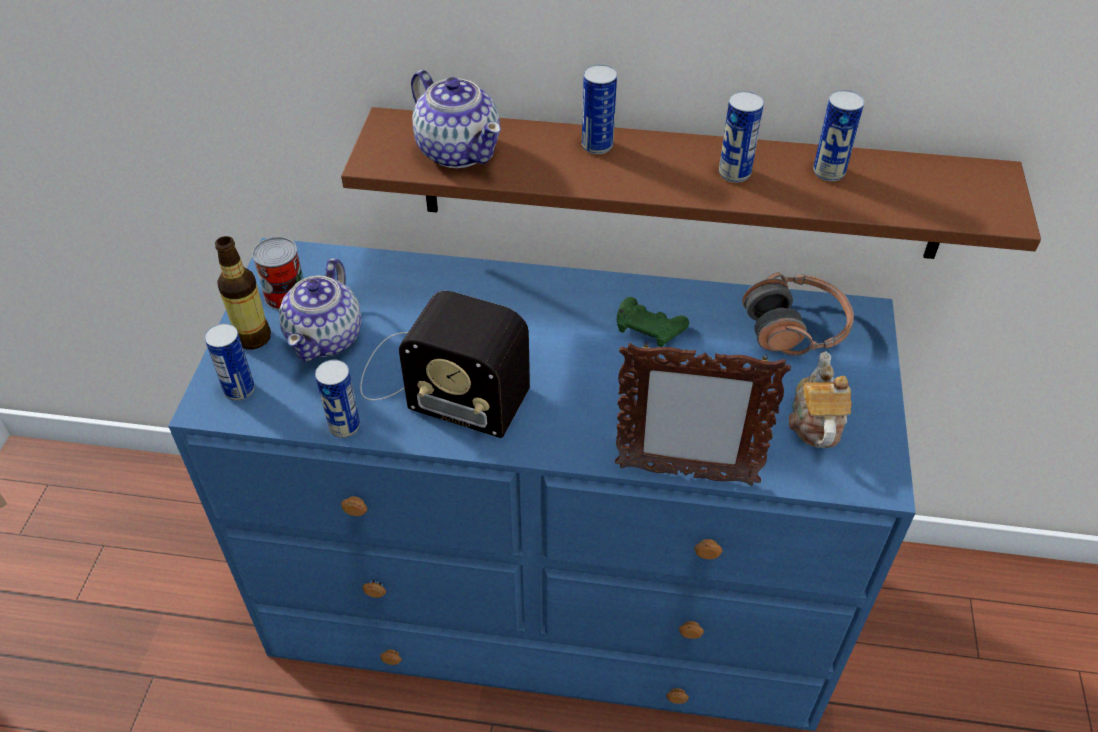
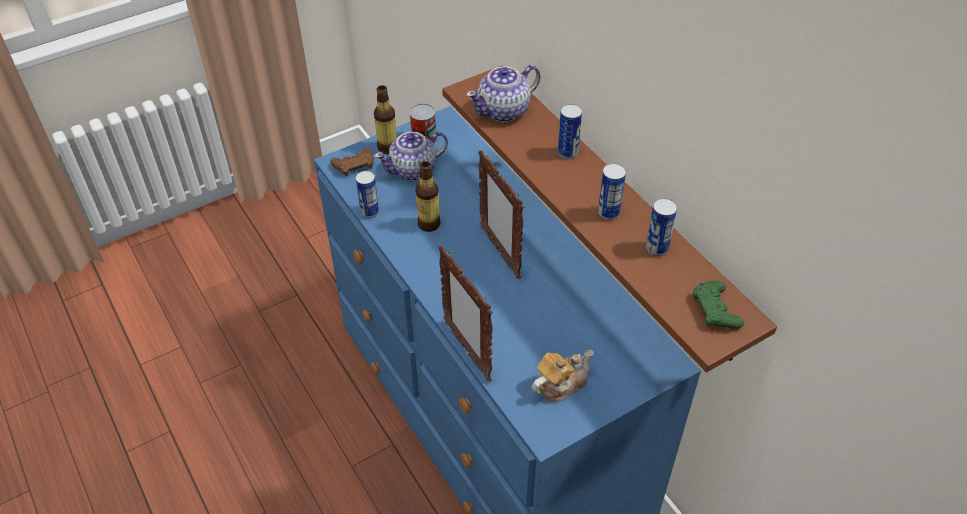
camera: 50 degrees right, 0 degrees up
(239, 390) = (354, 165): can -> brown game controller
(438, 381) = (429, 224): radio -> bottle
(458, 150) = (504, 111): teapot -> teapot turned 45 degrees clockwise
(559, 346) = (499, 252): none -> picture frame
(649, 327) = (552, 278): green game controller -> green game controller (715, 310)
(795, 328) = (623, 338): headphones -> none

